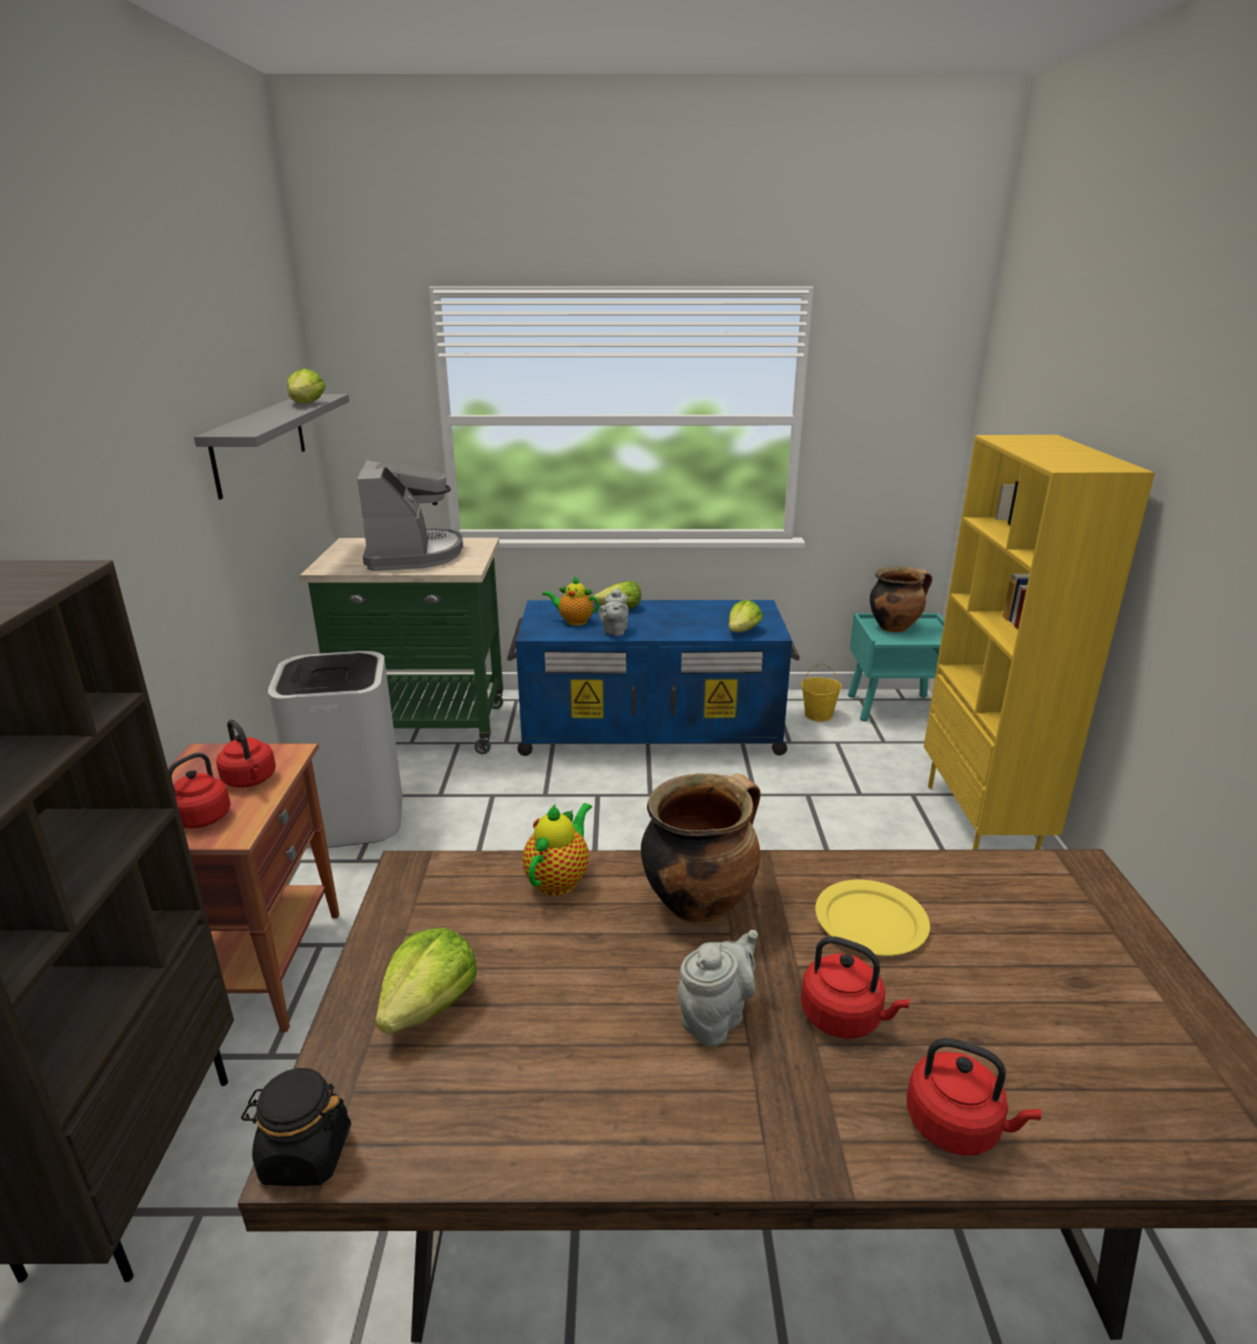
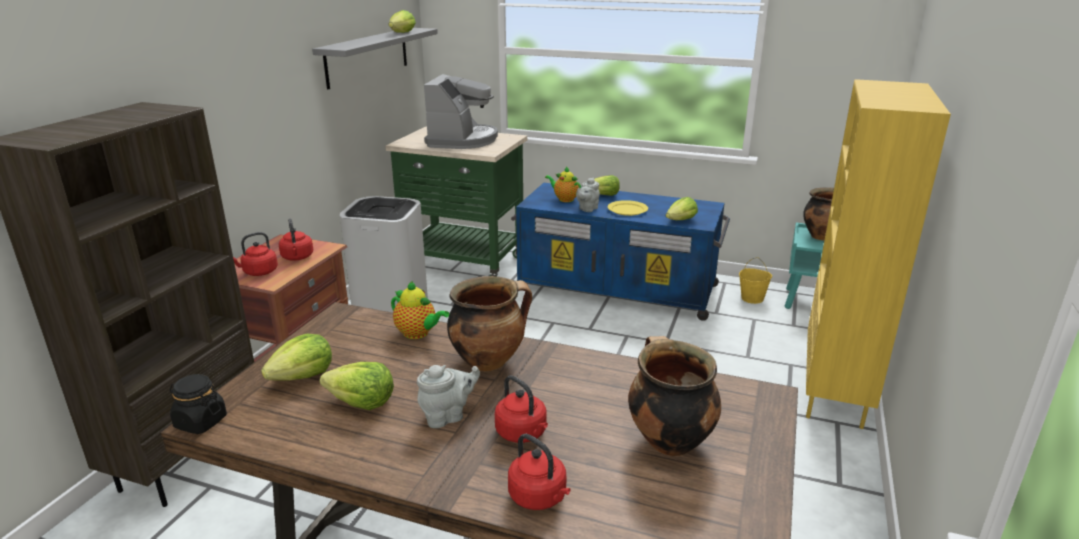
camera: 20 degrees right, 0 degrees up
(559, 880) = (418, 334): teapot -> teapot turned 75 degrees clockwise
(564, 1030) = (361, 402): none -> lettuce
(870, 922) = (586, 392): yellow plate -> yellow plate (627, 210)
(1032, 972) = (668, 440): none -> cooking pot

